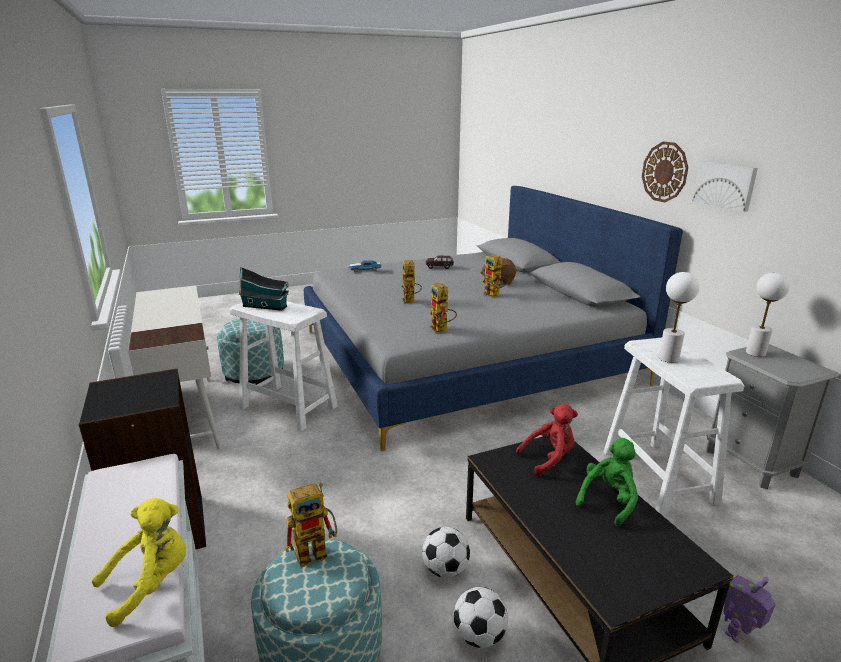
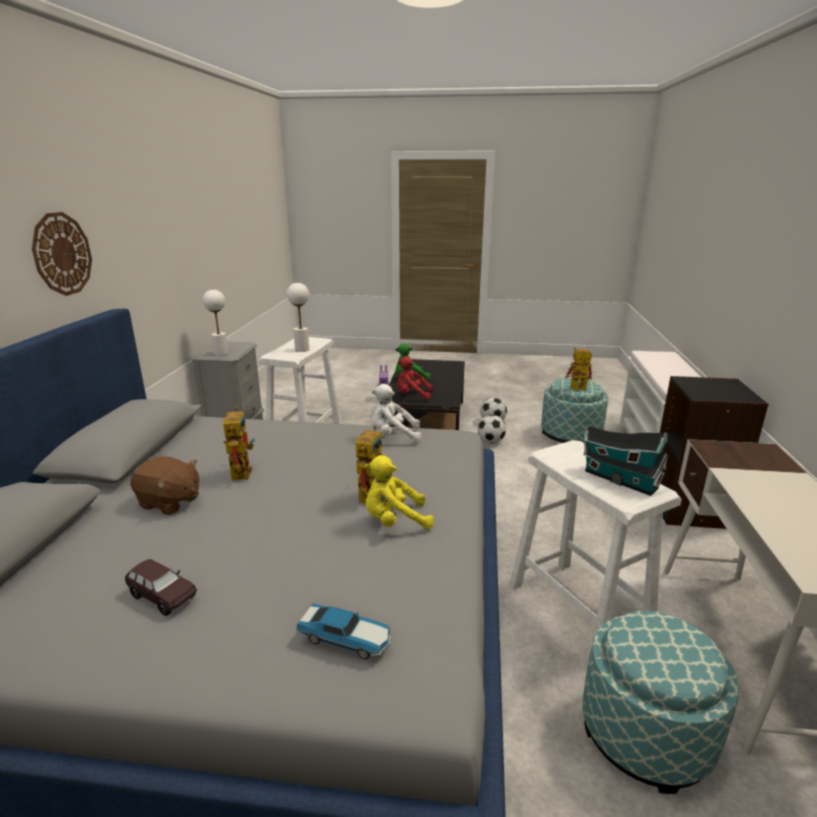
camera: 150 degrees left, 0 degrees up
(151, 583) = (649, 358): yellow plush toy -> yellow plush toy (394, 521)
(441, 330) = (393, 436): toy robot -> white plush toy
(725, 185) = (121, 246): picture -> none

